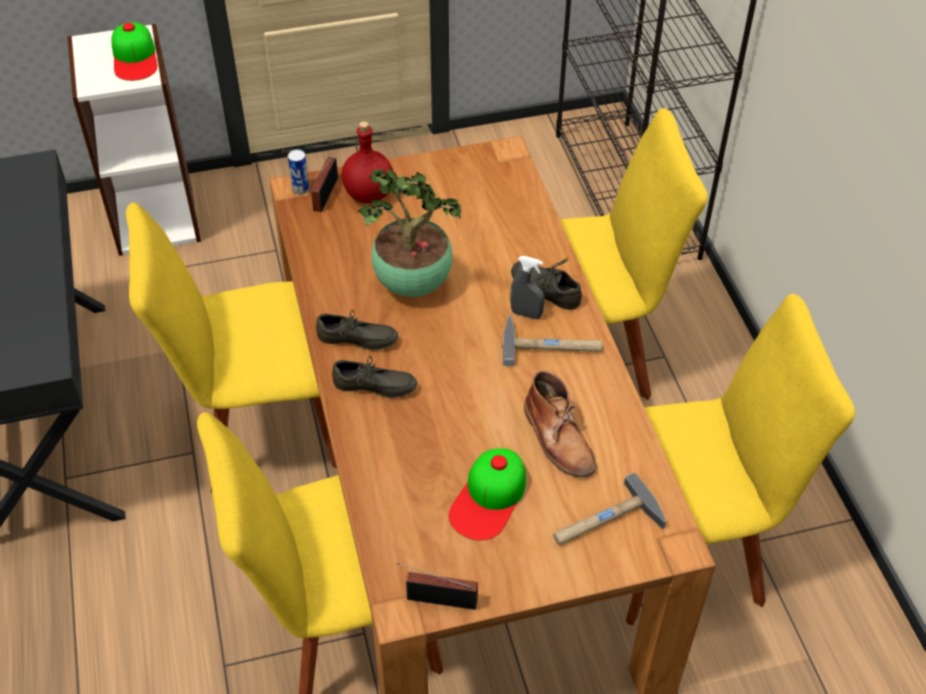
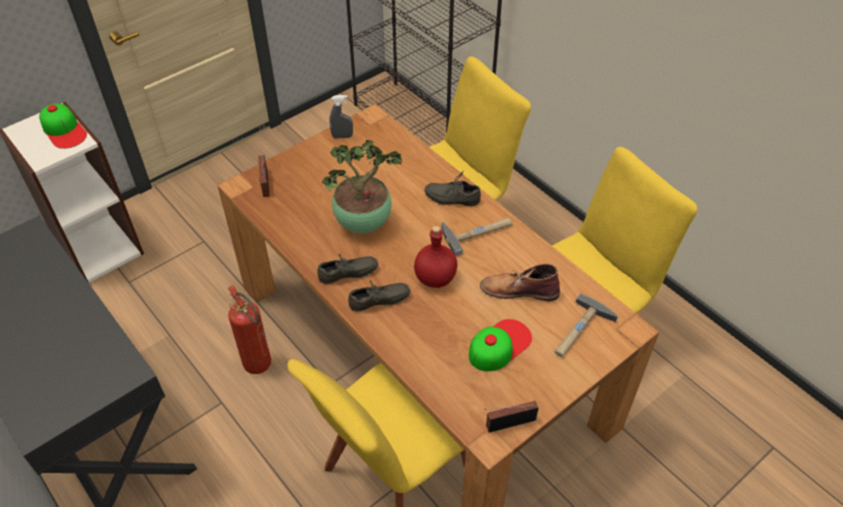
camera: 25 degrees left, 0 degrees up
(259, 429) = (261, 368): yellow chair -> fire extinguisher
(300, 189) = (245, 185): can -> none
(368, 193) = (295, 173): red bottle -> red bottle (434, 277)
(489, 498) = (499, 345): cap -> cap turned 135 degrees counterclockwise
(526, 314) = (449, 217): grey spray bottle -> grey spray bottle (342, 136)
(558, 438) = (518, 290): brown boot -> brown boot turned 150 degrees clockwise

